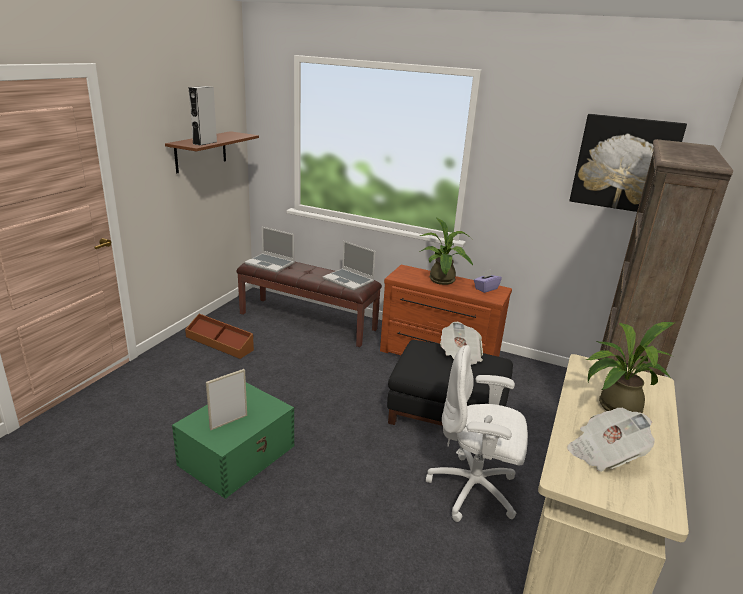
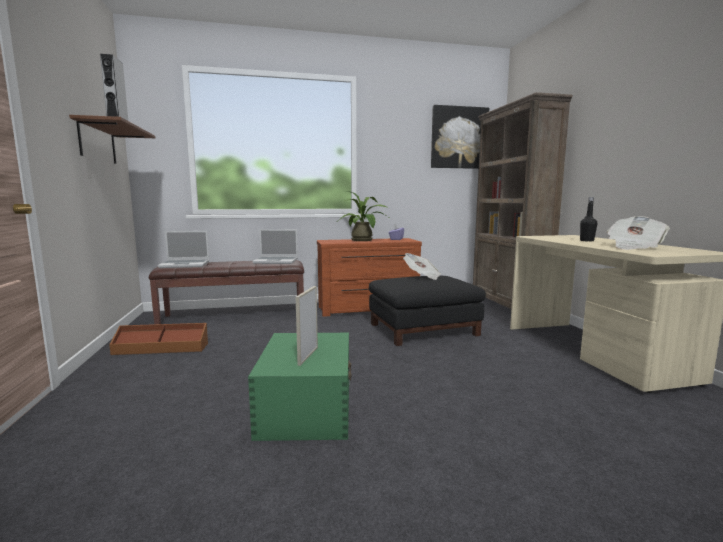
camera: 35 degrees left, 15 degrees down
(474, 490) = (508, 355): white office chair -> none
(614, 407) = (587, 241): potted plant -> black bottle

